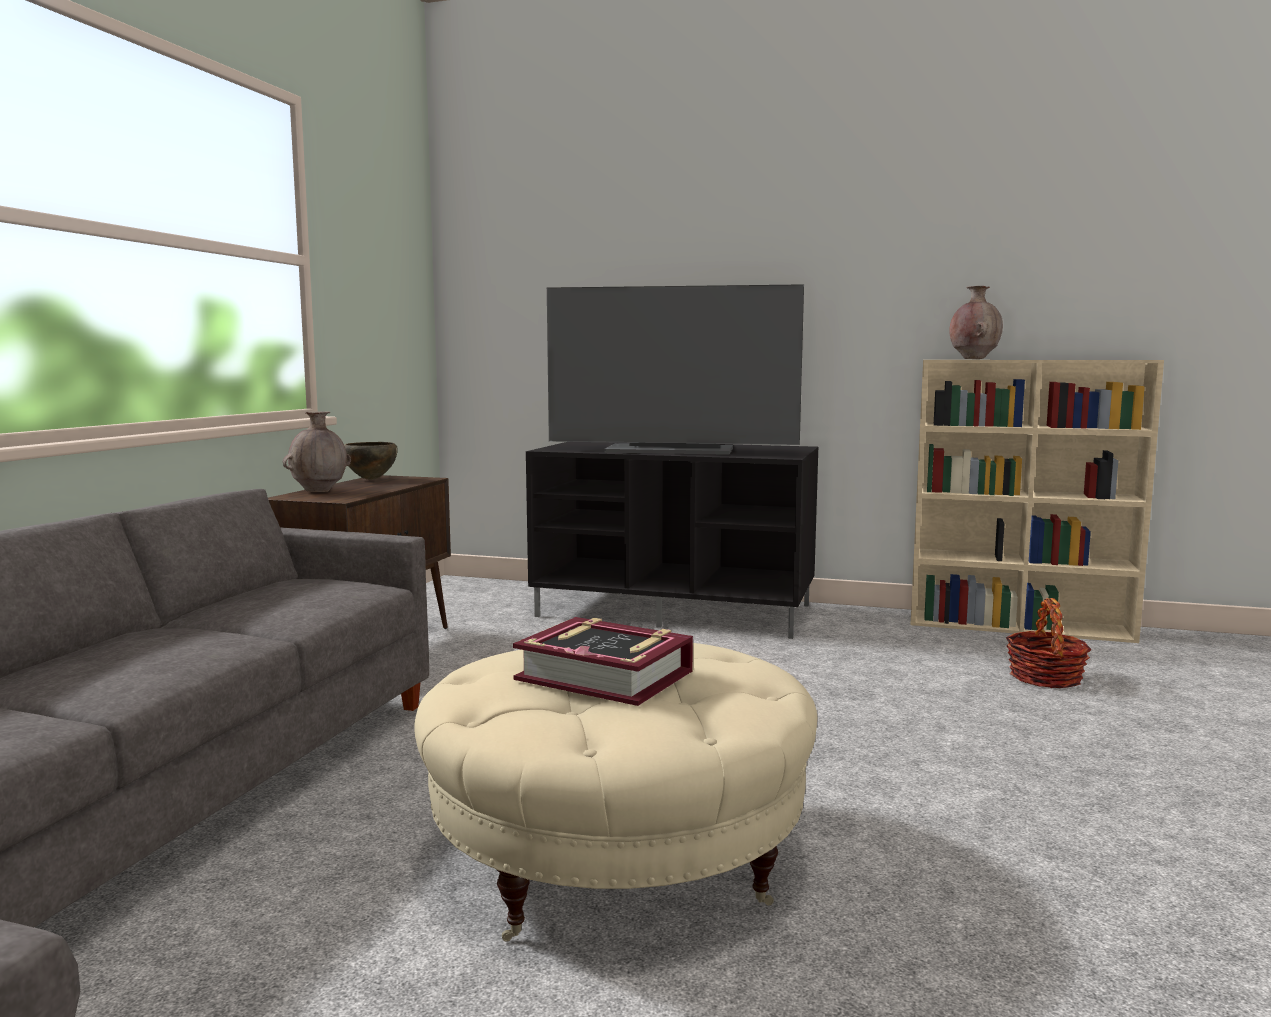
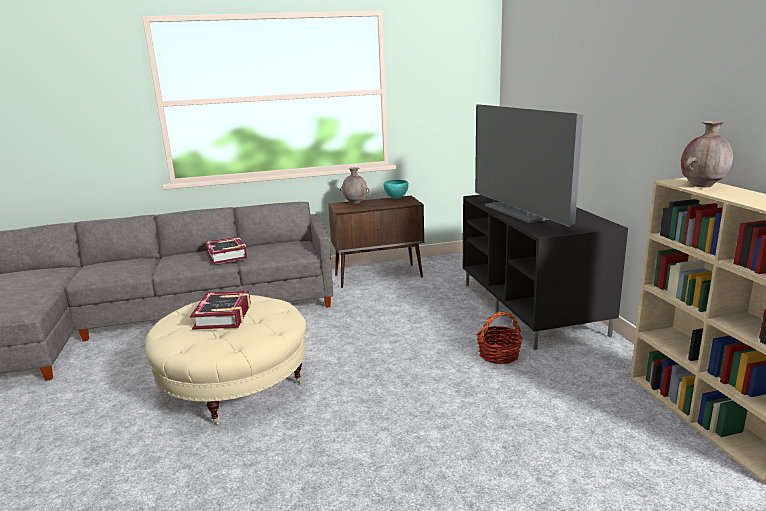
camera: 60 degrees right, 10 degrees up
(210, 629) = (227, 255): none -> book
(370, 479) = (396, 198): brown bowl -> turquoise bowl
(1045, 678) = (590, 450): basket -> basket (498, 355)

